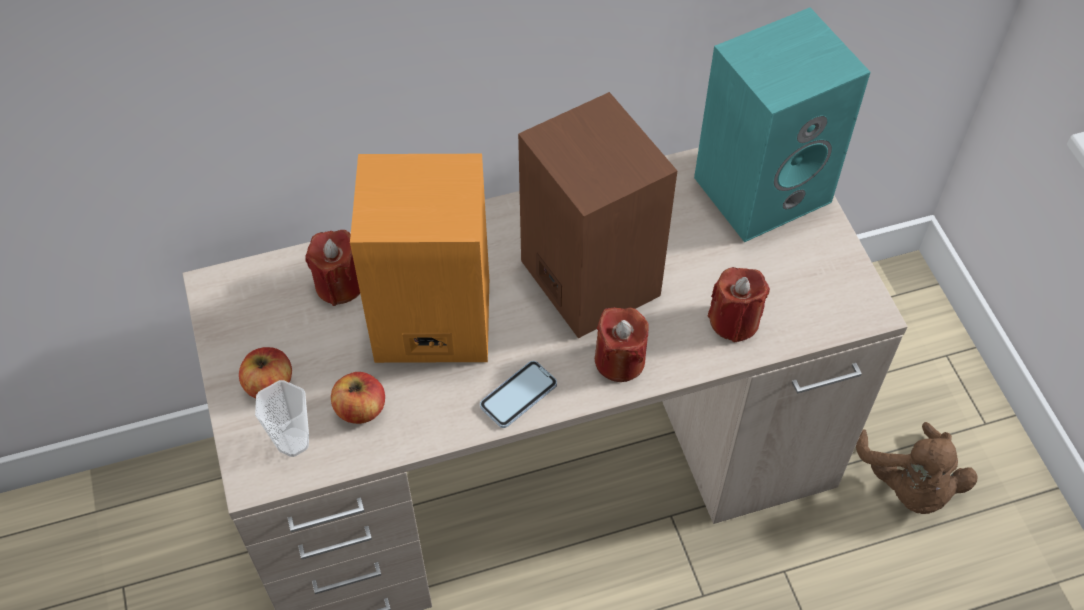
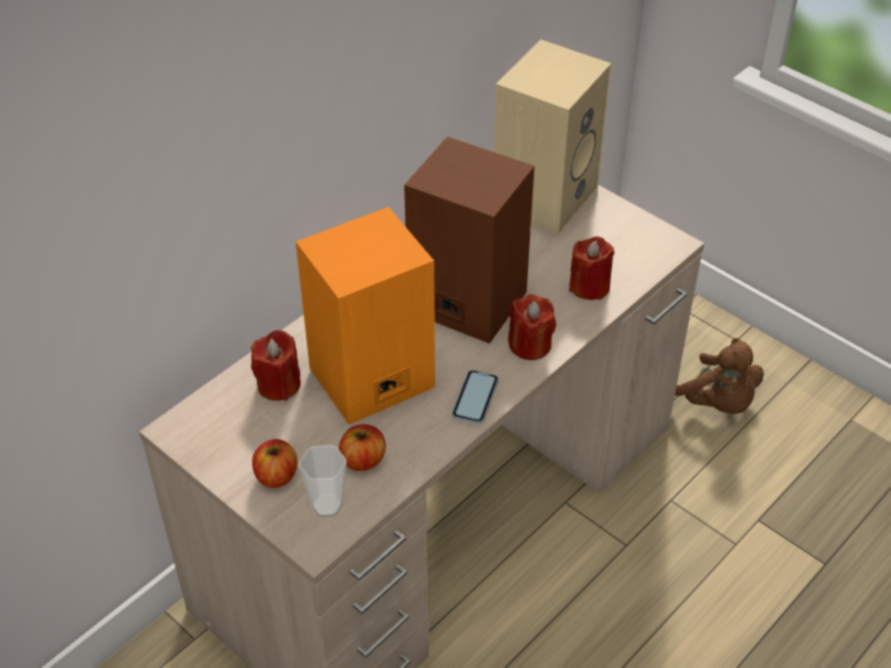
camera: 30 degrees left, 10 degrees down
(763, 187) = (544, 196): turquoise speaker -> beige speaker

